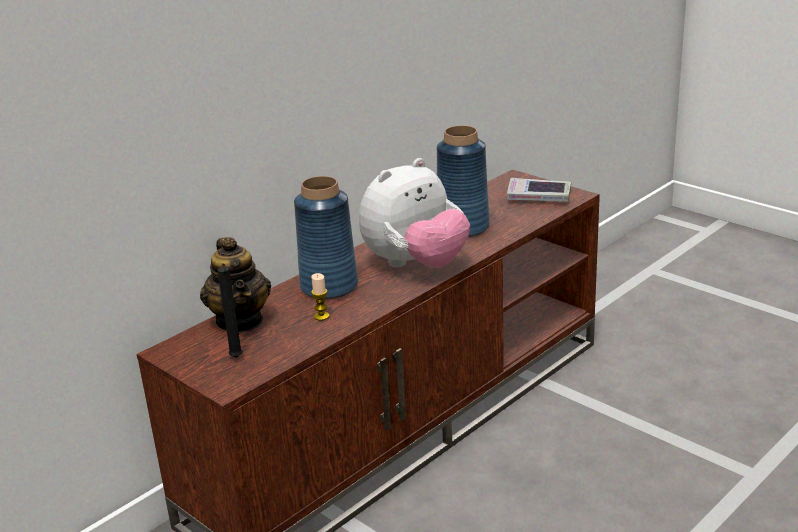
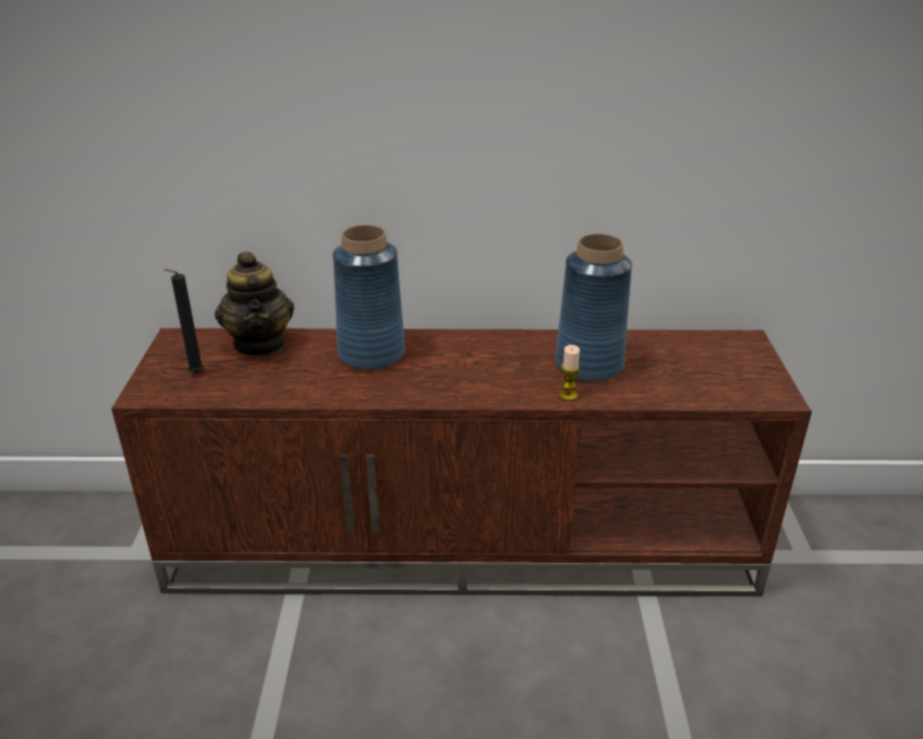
camera: 45 degrees right, 5 degrees up
(240, 321) = (260, 344): teapot -> teapot turned 45 degrees counterclockwise
(321, 316) = (312, 378): candle -> candle (568, 395)
(416, 265) = (473, 377): plush toy -> none
(538, 196) = (732, 375): book -> none

